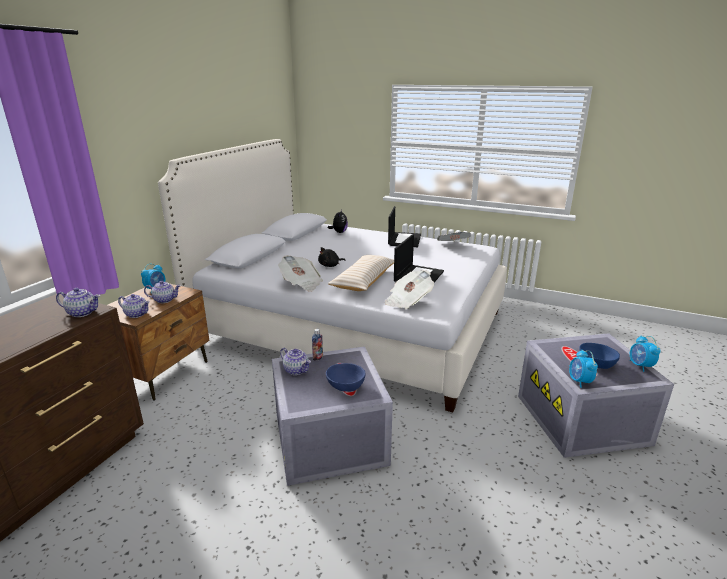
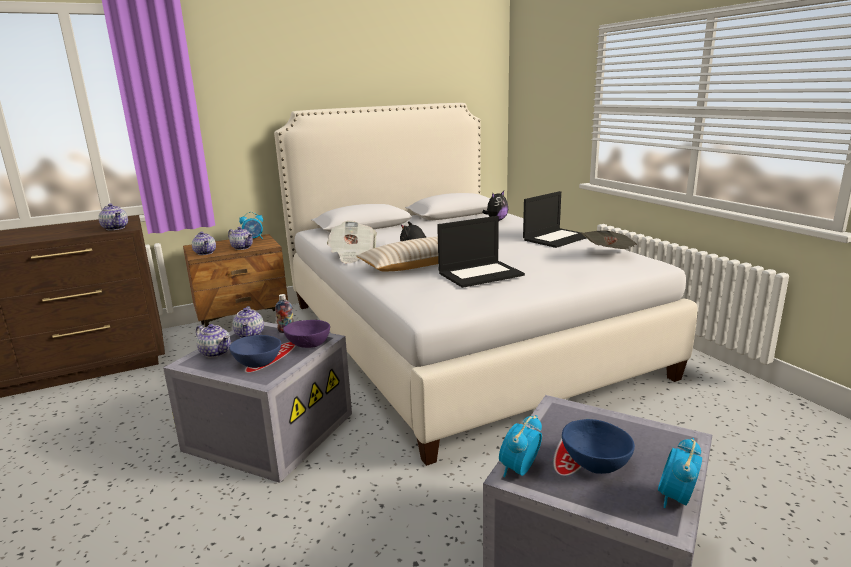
camera: 40 degrees right, 5 degrees down
(299, 392) = (216, 352): none -> teapot
(354, 361) = (308, 344): none -> purple bowl
(408, 301) = (416, 294): newspaper -> none

